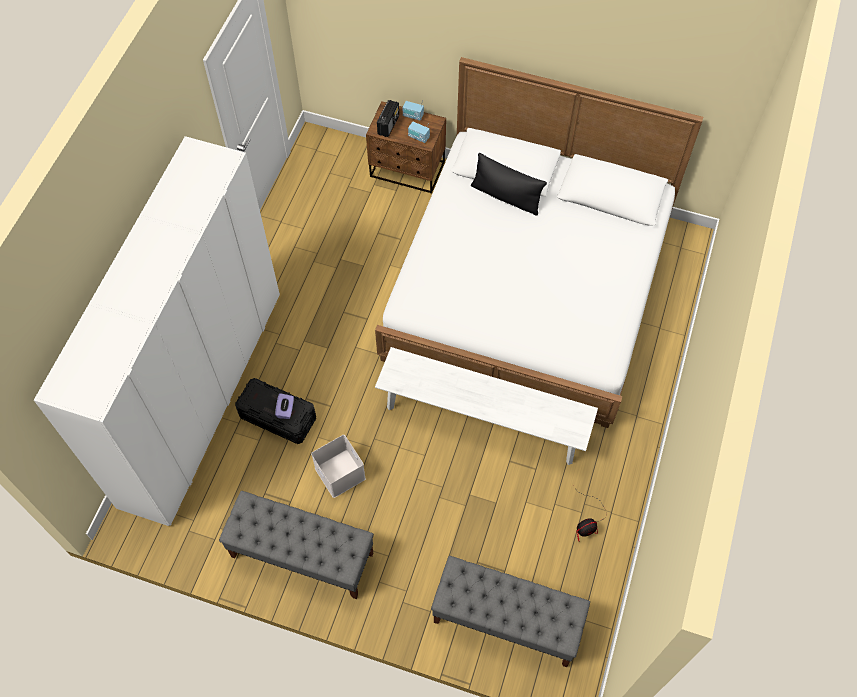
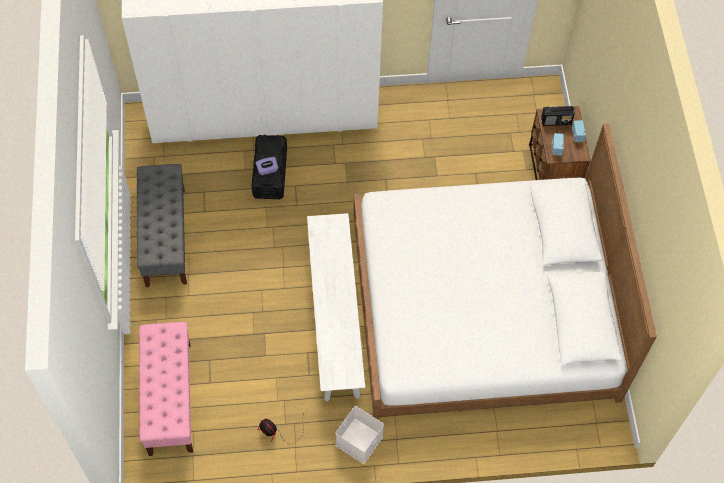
camera: 65 degrees right, 0 degrees up
(341, 473) = (242, 236): white storage box -> white storage box (359, 442)
(506, 196) = (529, 236): black pillow -> none
(506, 620) = (170, 398): grey bench -> pink bench

